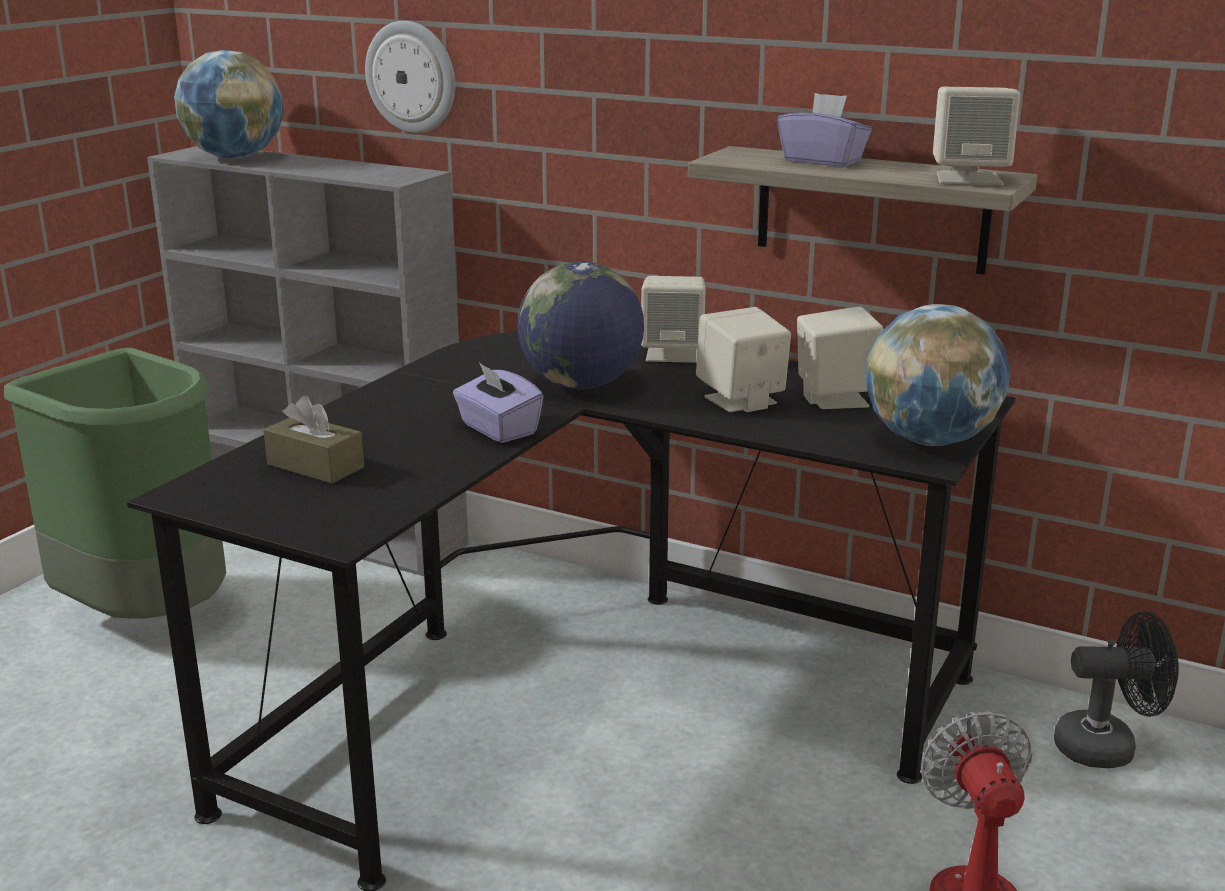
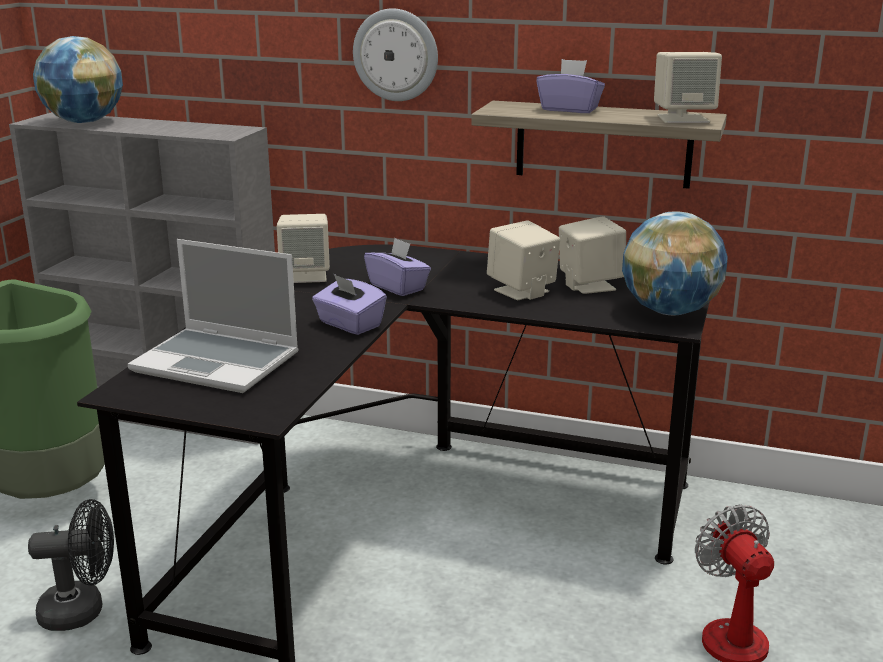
camera: 10 degrees left, 0 degrees up
(315, 466) = (219, 362): brown tissue box -> laptop
(412, 77) = (230, 54): wall clock -> wall clock (396, 55)
(581, 385) = (398, 287): globe -> purple tissue box
(673, 354) = (456, 259): beige speaker -> beige speaker (306, 276)
(1107, 747) = (793, 524): black fan -> black fan (82, 611)

